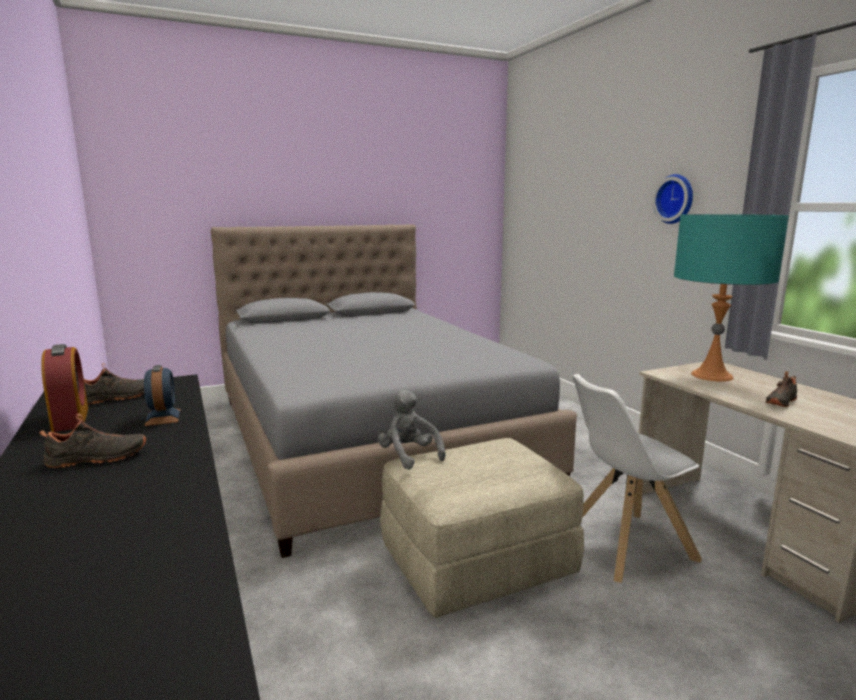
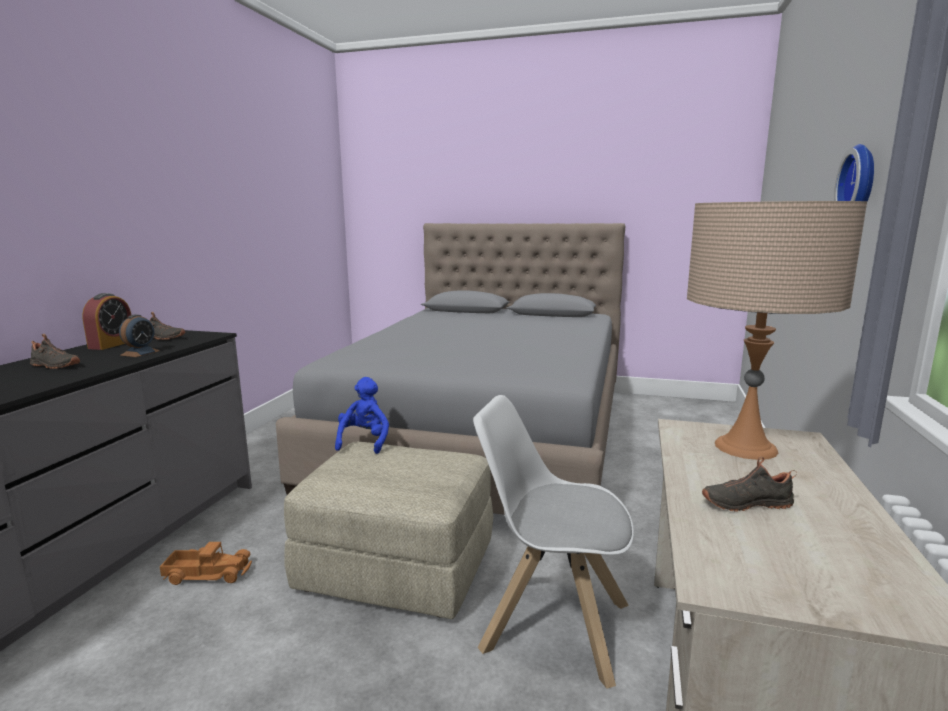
camera: 40 degrees right, 0 degrees up
(324, 654) = (208, 573): none -> toy truck
(409, 456) = (364, 441): grey plush toy -> blue plush toy
(711, 375) = (745, 447): turquoise table lamp -> beige table lamp

